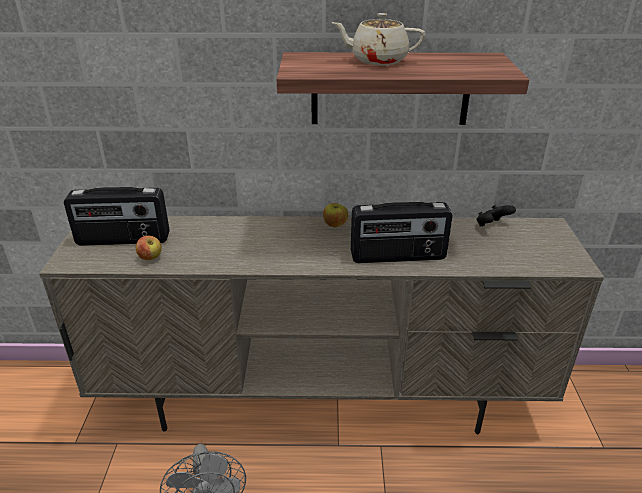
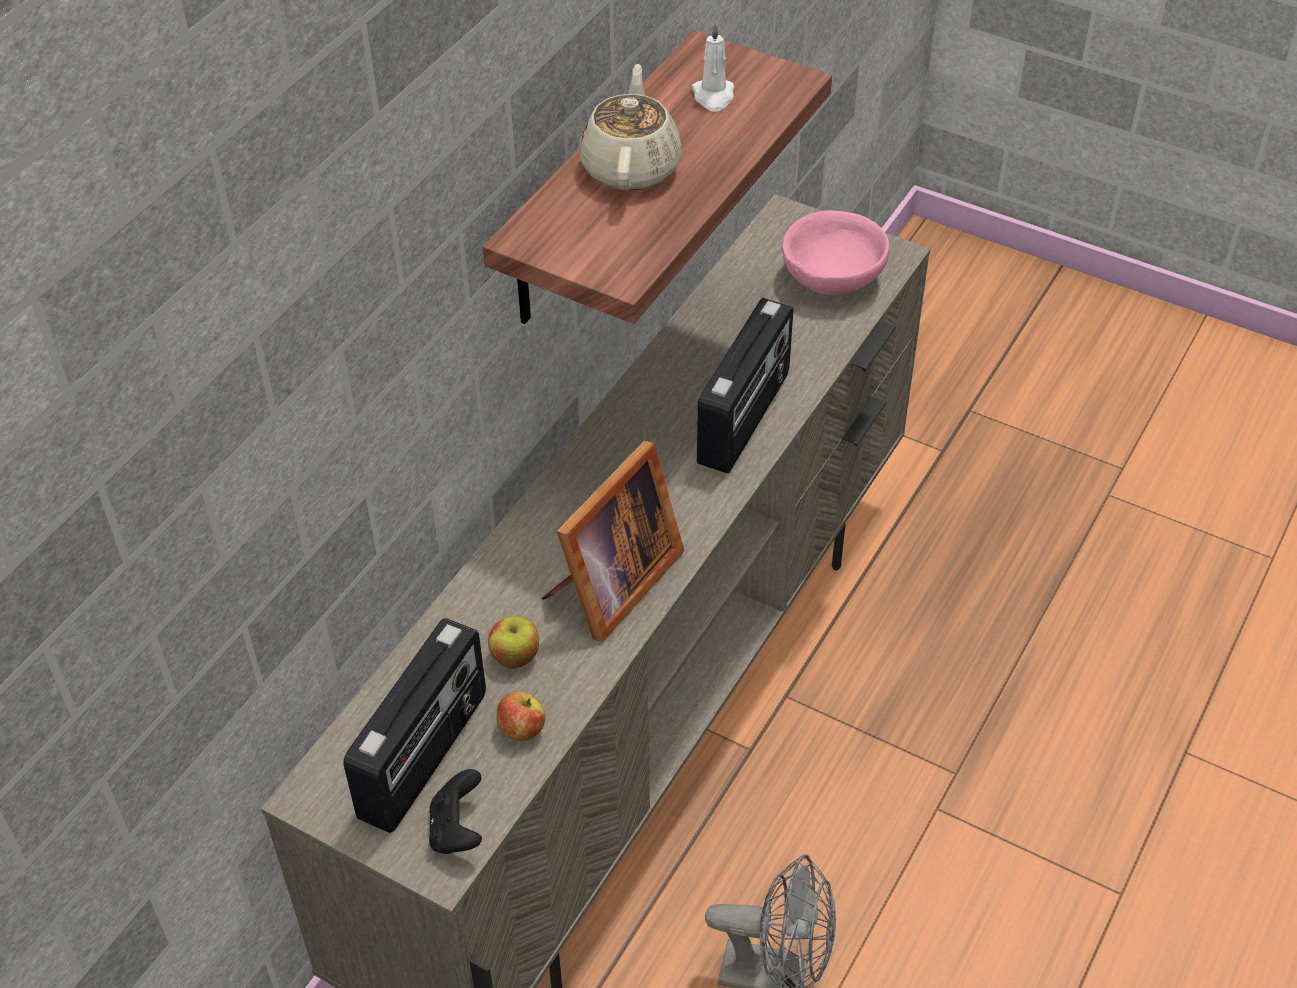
camera: 60 degrees left, 15 degrees up
(253, 253) = (610, 585): none -> picture frame
(335, 225) = (599, 449): apple -> apple (515, 656)
(377, 60) = (631, 166): beige teapot -> beige teapot turned 150 degrees clockwise
(459, 63) = (713, 96): none -> white candle
(492, 225) = (740, 276): black game controller -> black game controller (457, 830)
(531, 252) = (833, 278): none -> pink bowl

